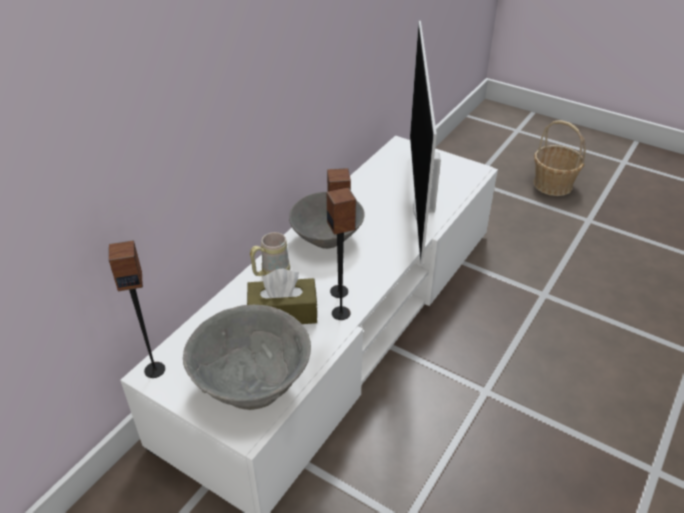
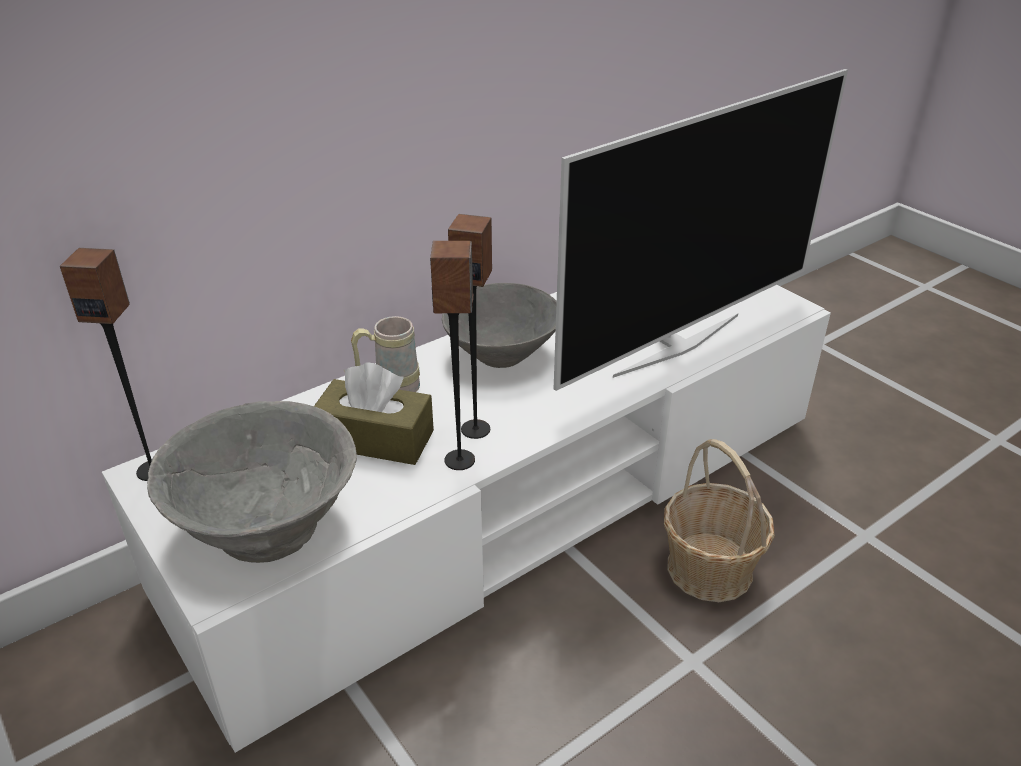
camera: 20 degrees right, 5 degrees down
(423, 208) = (675, 343): television -> television turned 150 degrees counterclockwise
(553, 184) = (954, 374): basket -> basket (709, 569)

